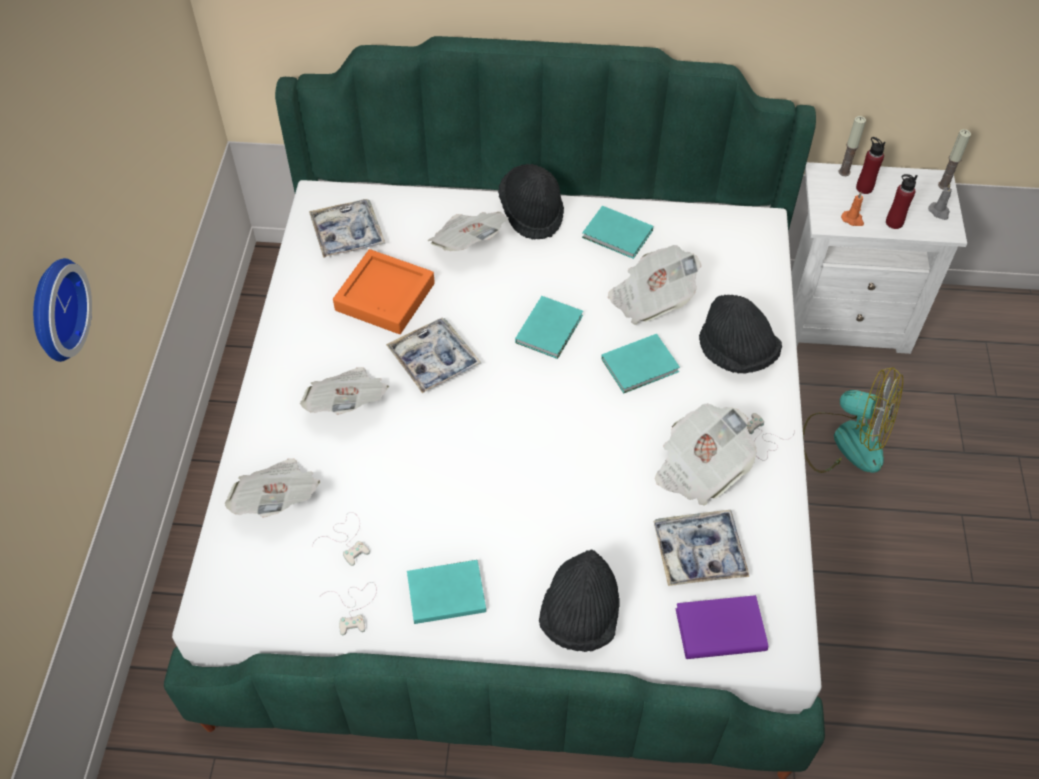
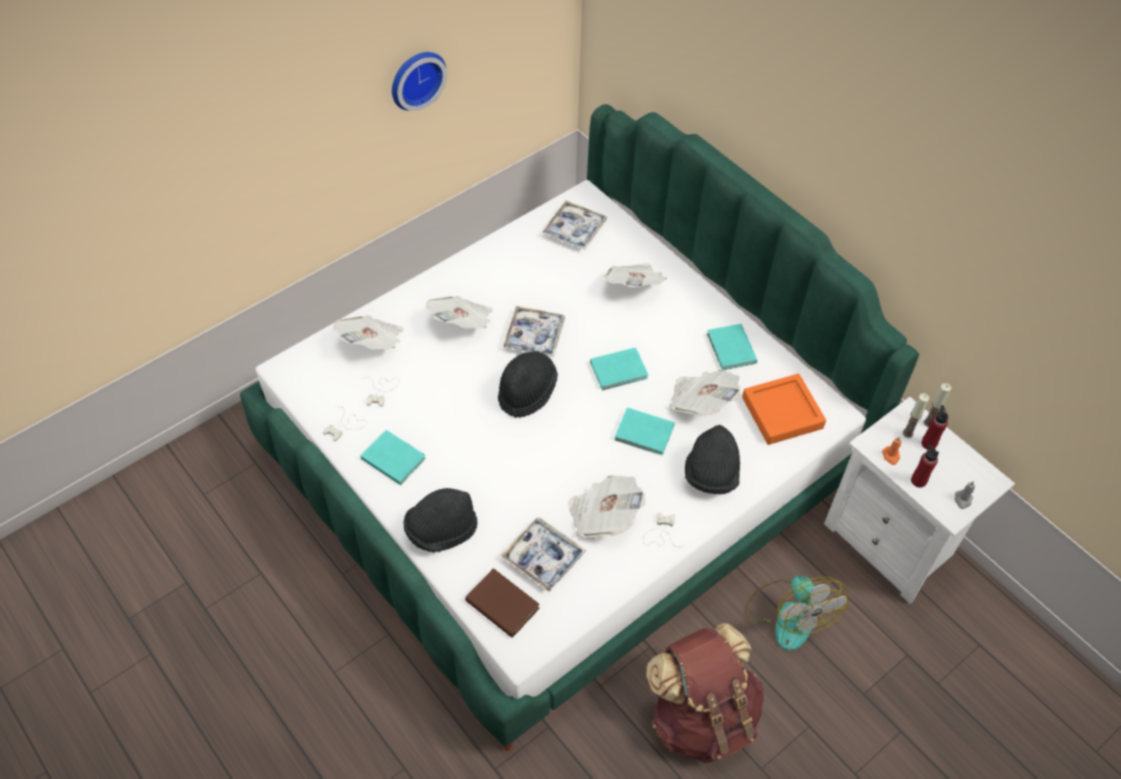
camera: 45 degrees right, 0 degrees up
(53, 309) = (311, 145): wall clock -> wall clock (415, 78)
(385, 297) = (551, 280): orange tray -> orange tray (782, 413)
(532, 213) = (695, 296): black hat -> black hat (526, 392)
(720, 630) = (502, 605): purple book -> brown book
(886, 585) = (702, 716): none -> brown backpack
(944, 185) = (992, 487): candle -> candle (907, 433)

